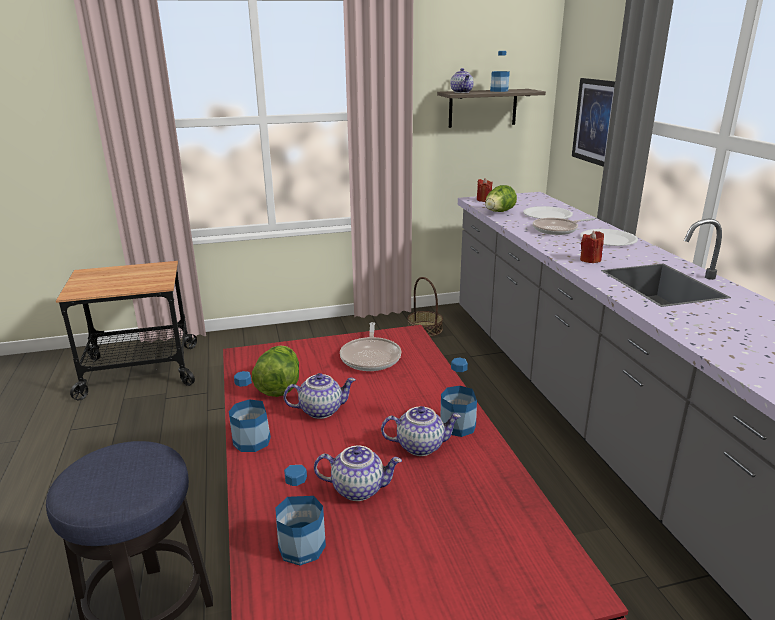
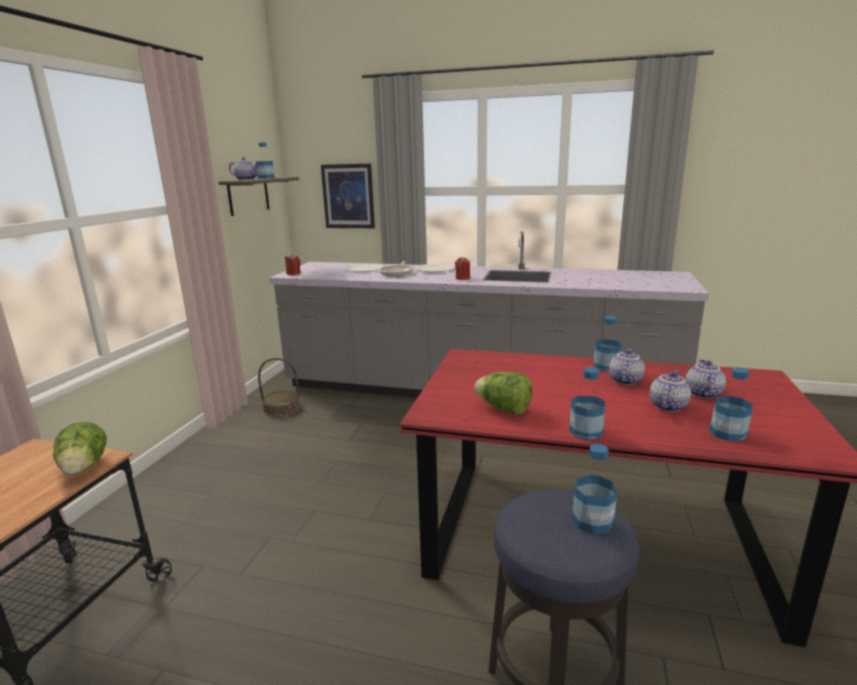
camera: 60 degrees left, 5 degrees down
(121, 487) = (592, 520): none -> bottle
(321, 410) = (556, 400): teapot -> teapot (702, 393)
(371, 357) = (486, 371): frying pan -> none
(498, 212) = (331, 276): lettuce -> lettuce (84, 468)

